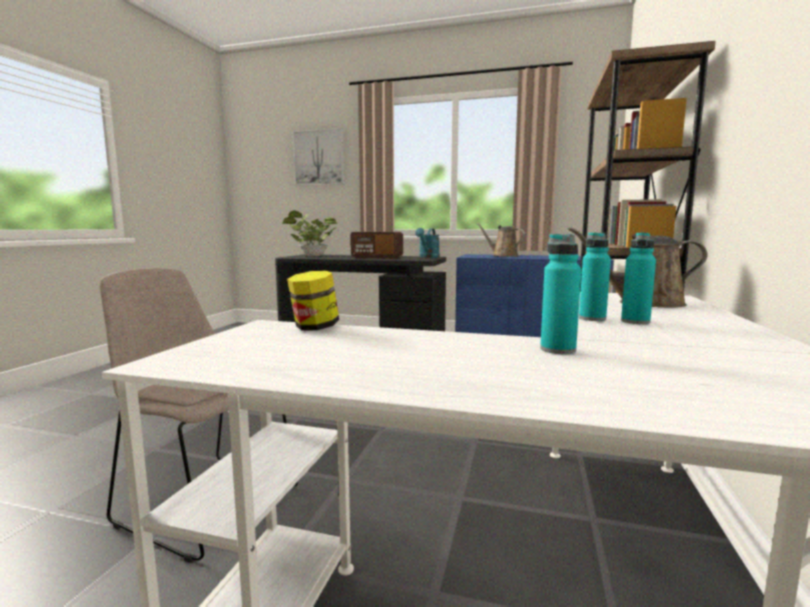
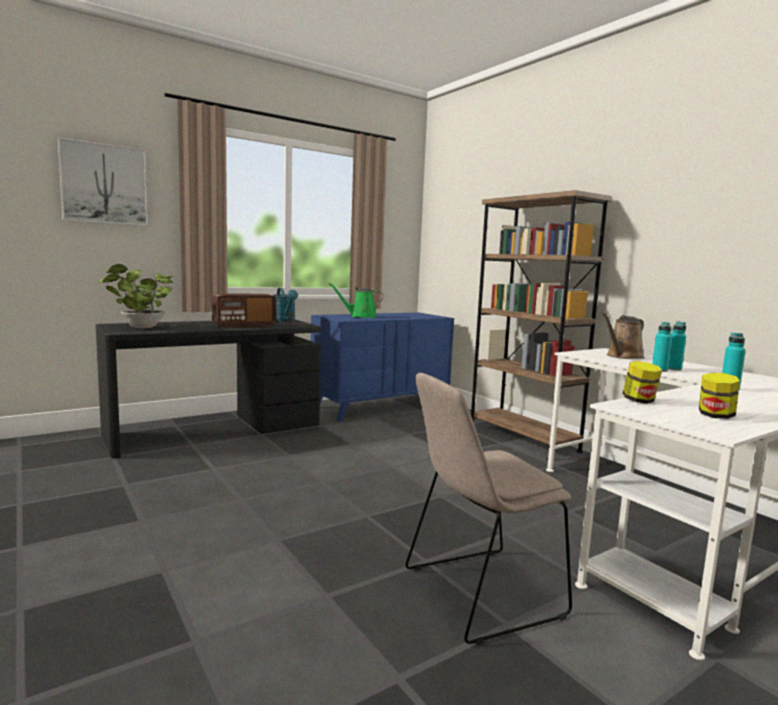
camera: 50 degrees left, 0 degrees up
(283, 355) = (715, 416): none -> jar
(503, 256) = (360, 316): brown watering can -> green watering can

